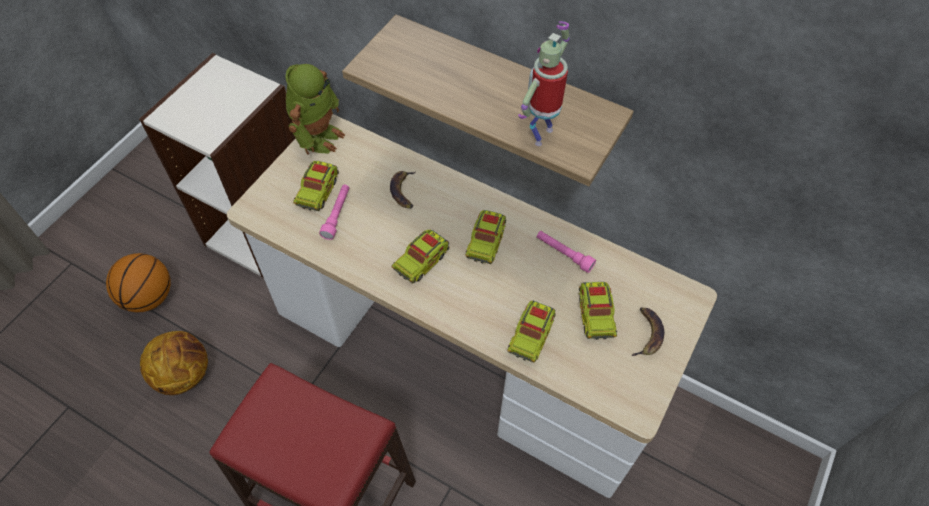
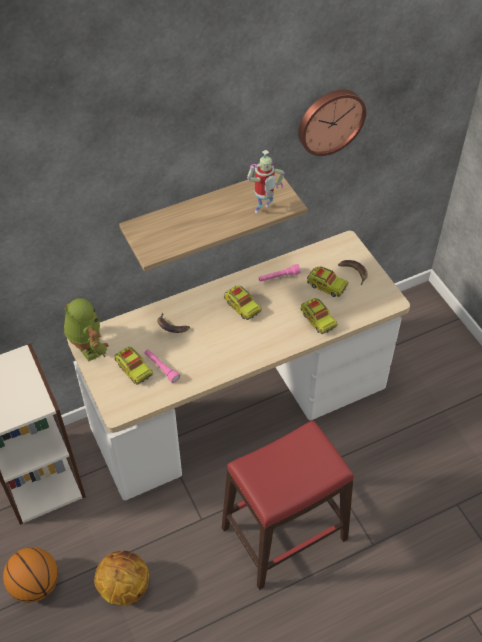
camera: 55 degrees left, 5 degrees down
(421, 261) = (230, 343): toy truck -> none
(540, 134) = (263, 210): toy robot -> toy robot turned 105 degrees counterclockwise
(746, 96) = (330, 120): none -> wall clock

